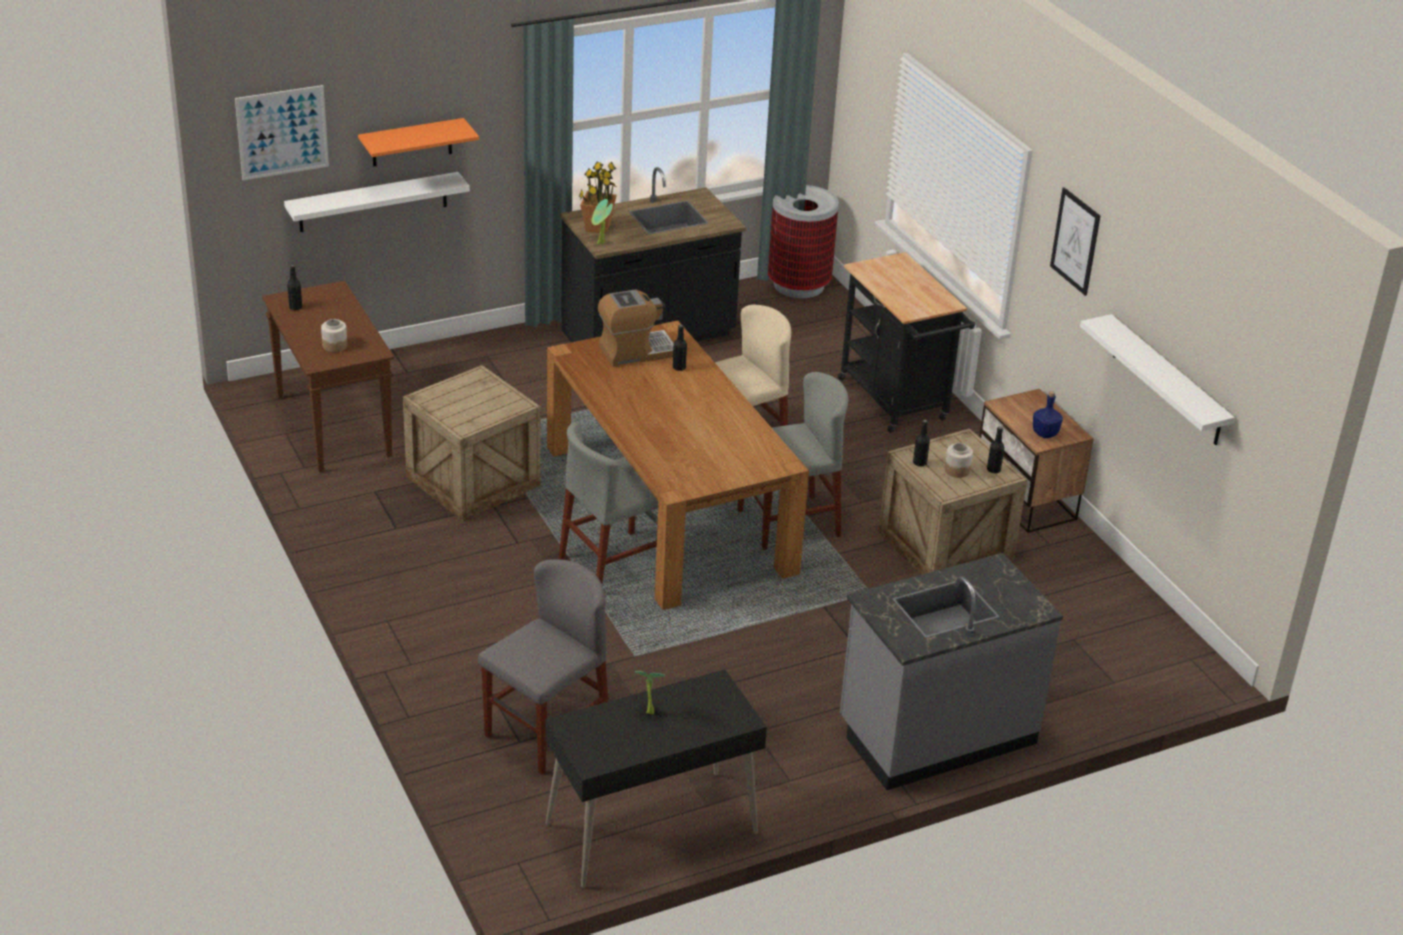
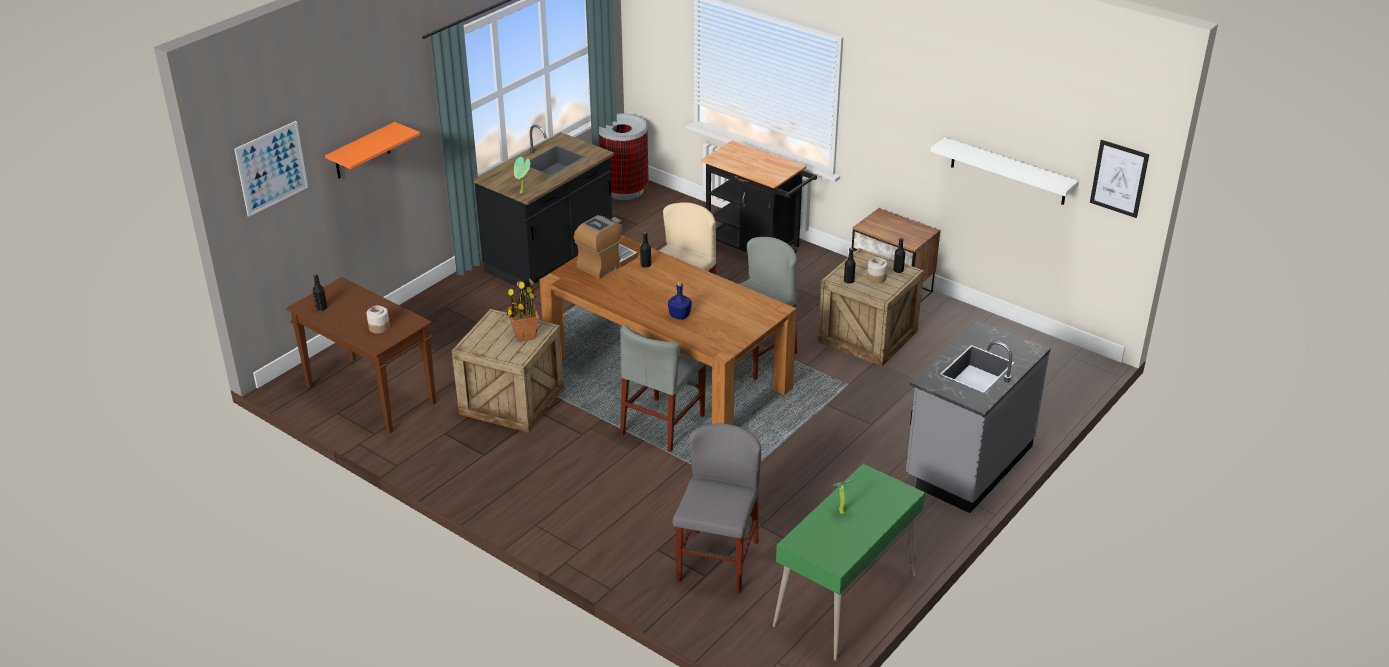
camera: 25 degrees left, 0 degrees up
(373, 202) = (341, 208): white shelf -> none
(597, 227) = (510, 182): potted plant -> potted plant (524, 335)
(652, 829) = (846, 601): black desk -> green desk
(1044, 433) = (908, 236): blue bottle -> blue bottle (679, 315)
(1075, 241) = (899, 93): picture -> picture (1119, 178)

